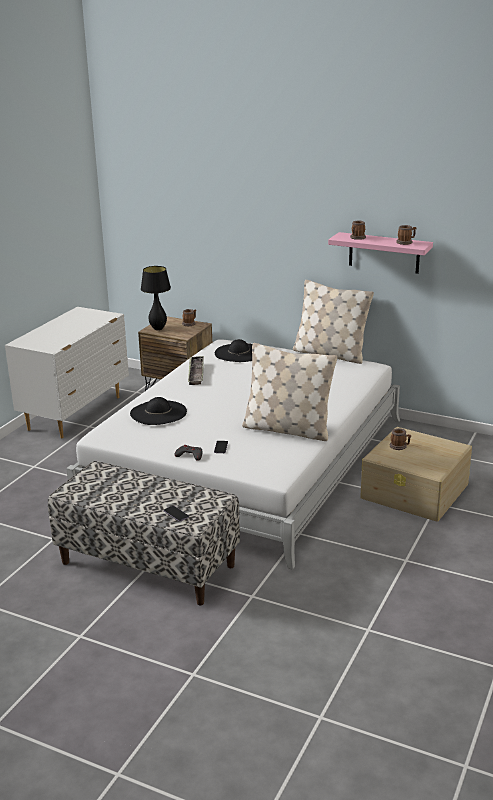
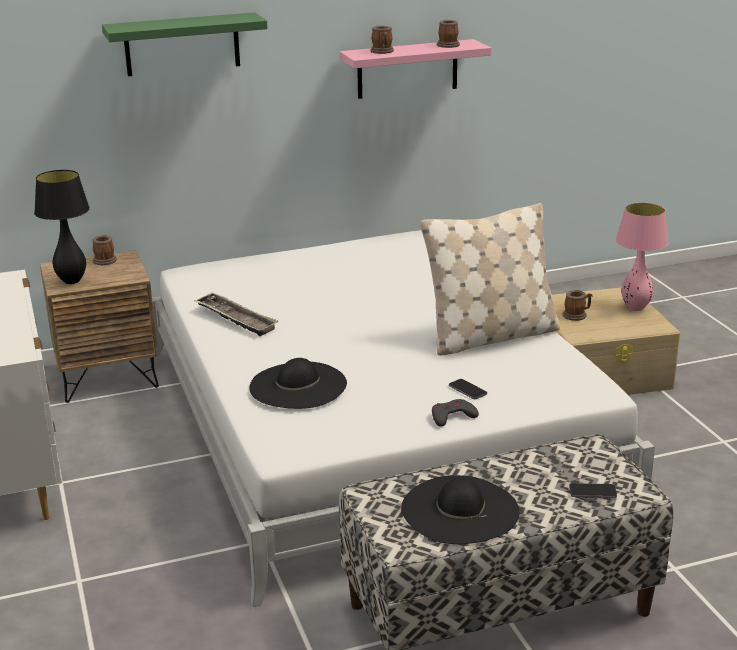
camera: 45 degrees left, 0 degrees up
(238, 353) = (235, 276): black hat -> black hat (459, 510)
(245, 210) = (182, 44): none -> green shelf
(330, 354) = (352, 238): beige pillow -> none
(443, 457) = (635, 308): none -> pink table lamp

